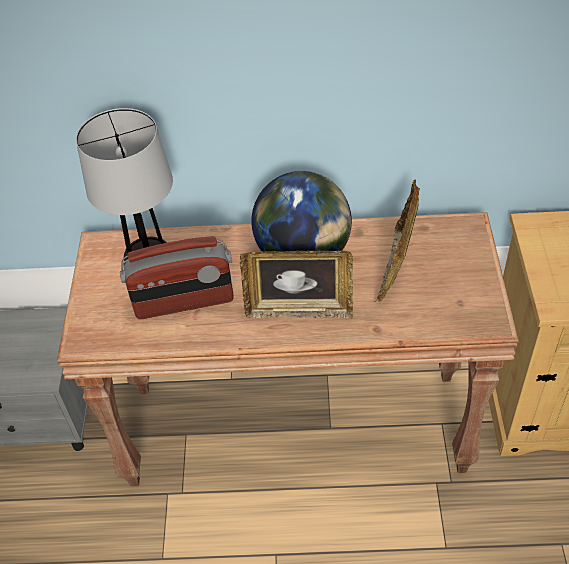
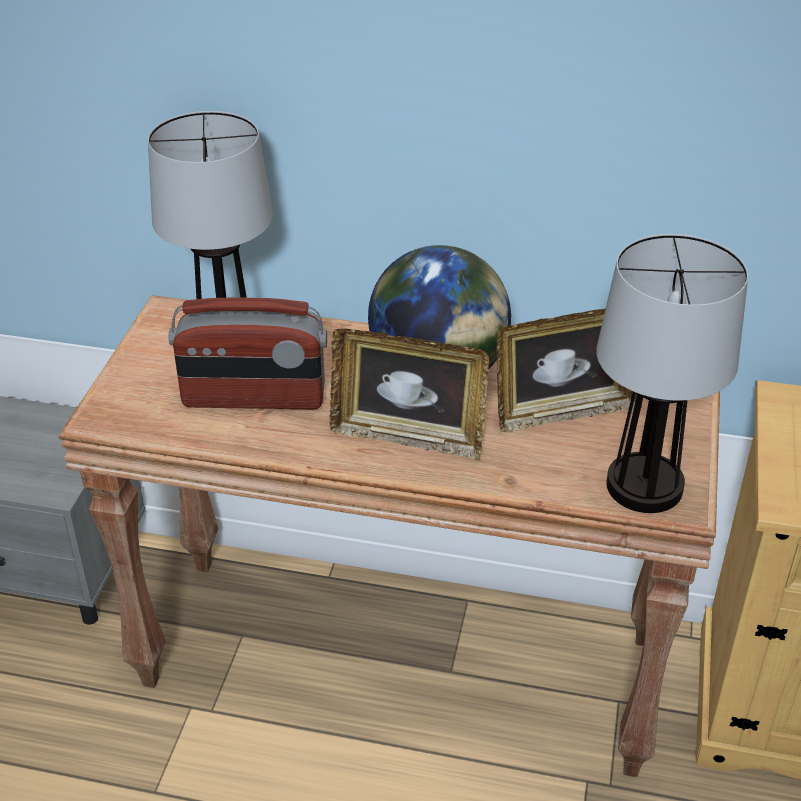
camera: 10 degrees right, 10 degrees down
(396, 267) = (564, 411): picture frame -> picture frame turned 135 degrees counterclockwise
(463, 314) = (642, 486): none -> table lamp

